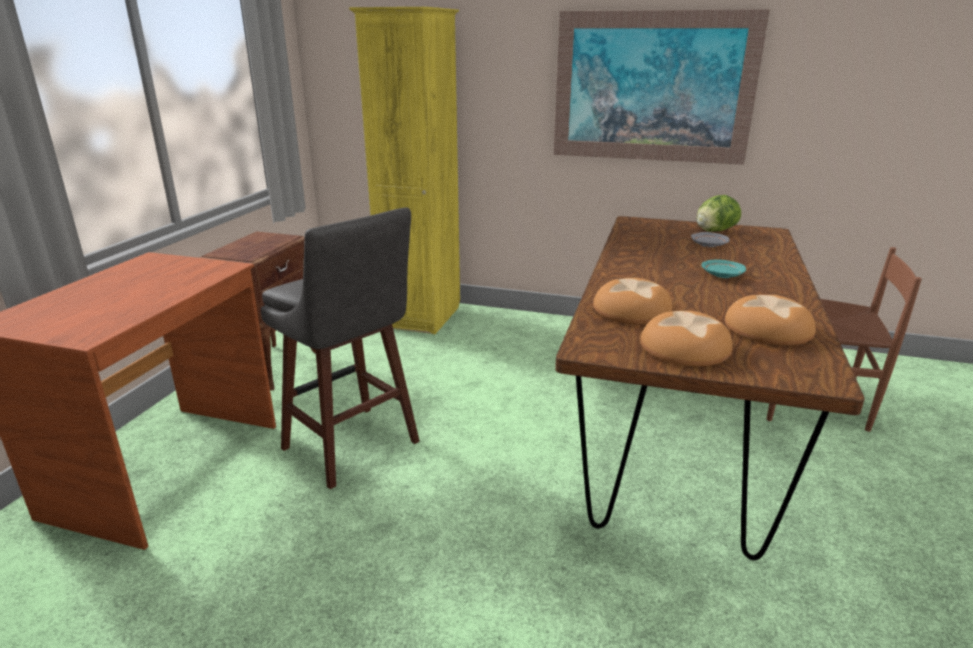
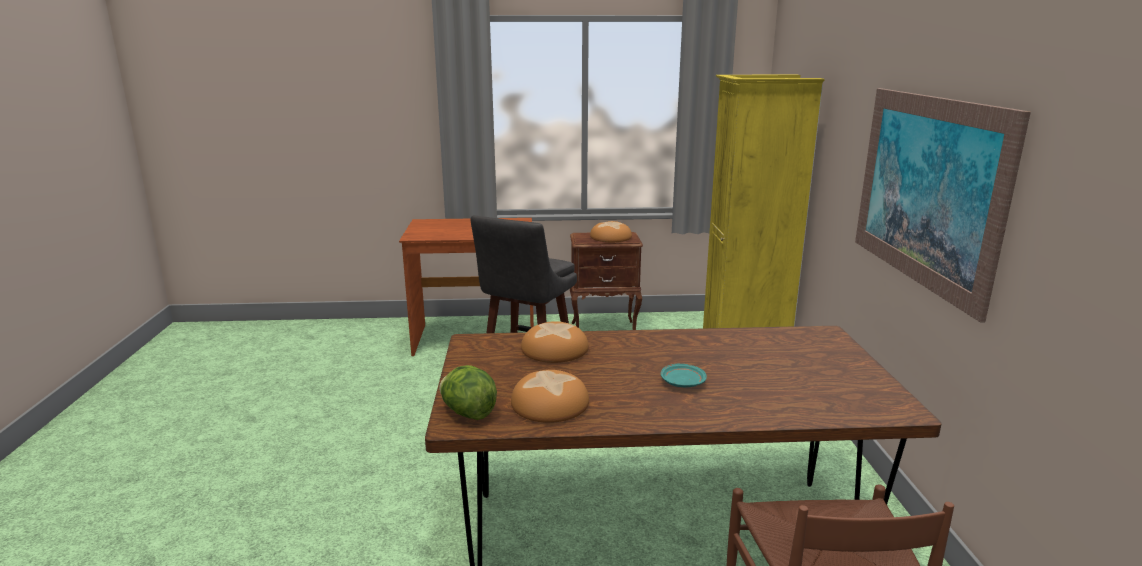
camera: 70 degrees right, 5 degrees down
(684, 347) = (491, 371): bread -> bread (611, 237)
(708, 245) = (784, 374): grey plate -> none
(714, 231) = (849, 376): lettuce -> lettuce (468, 413)

